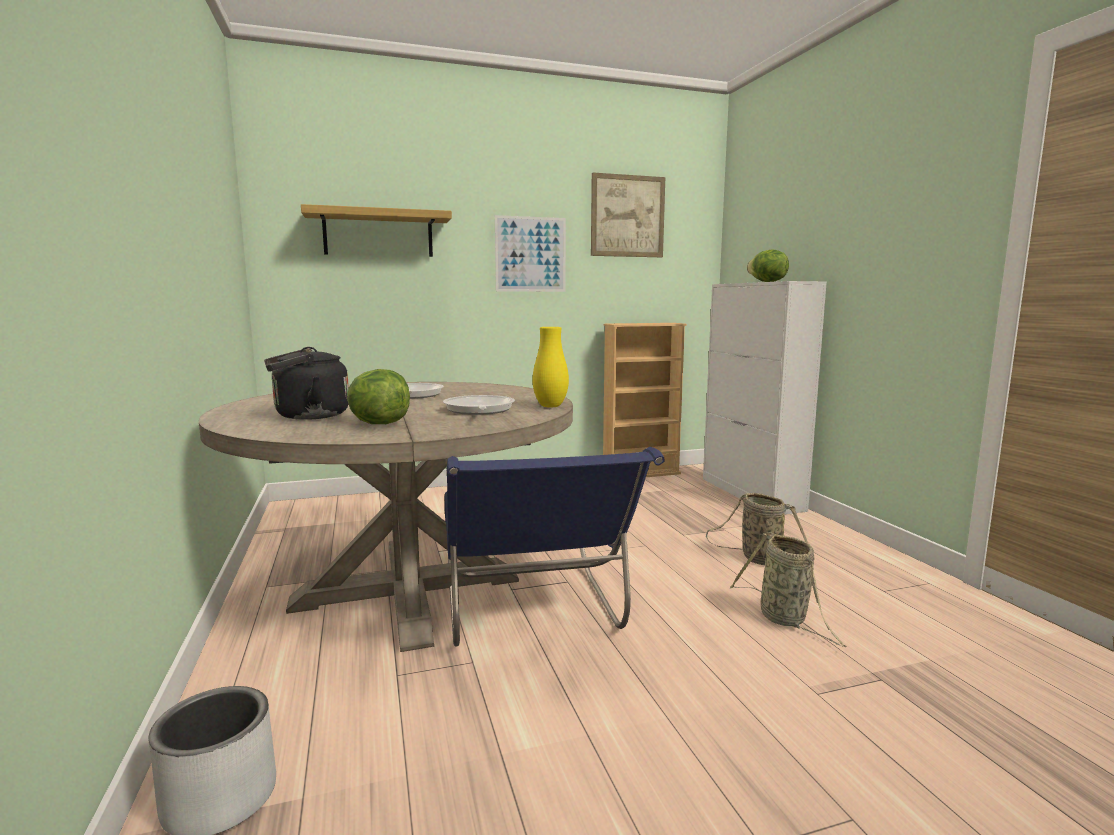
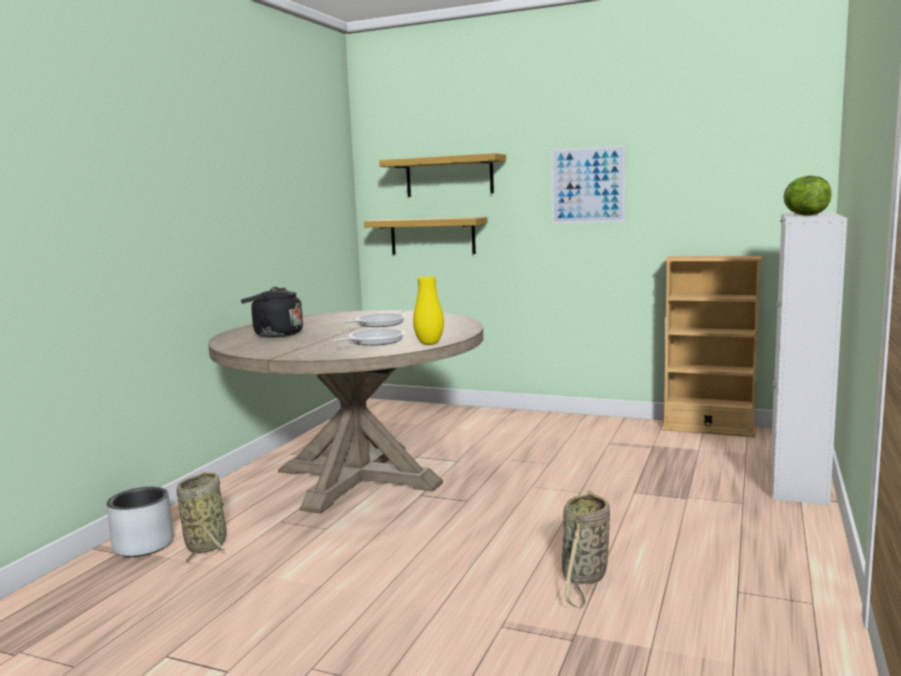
camera: 40 degrees right, 0 degrees up
(357, 302) = (432, 236): none -> shelf
(378, 424) = (290, 345): lettuce -> none
(532, 616) = (404, 515): blue chair -> none
(627, 216) = (701, 135): picture -> none
(758, 559) = (664, 530): basket -> basket (207, 544)

